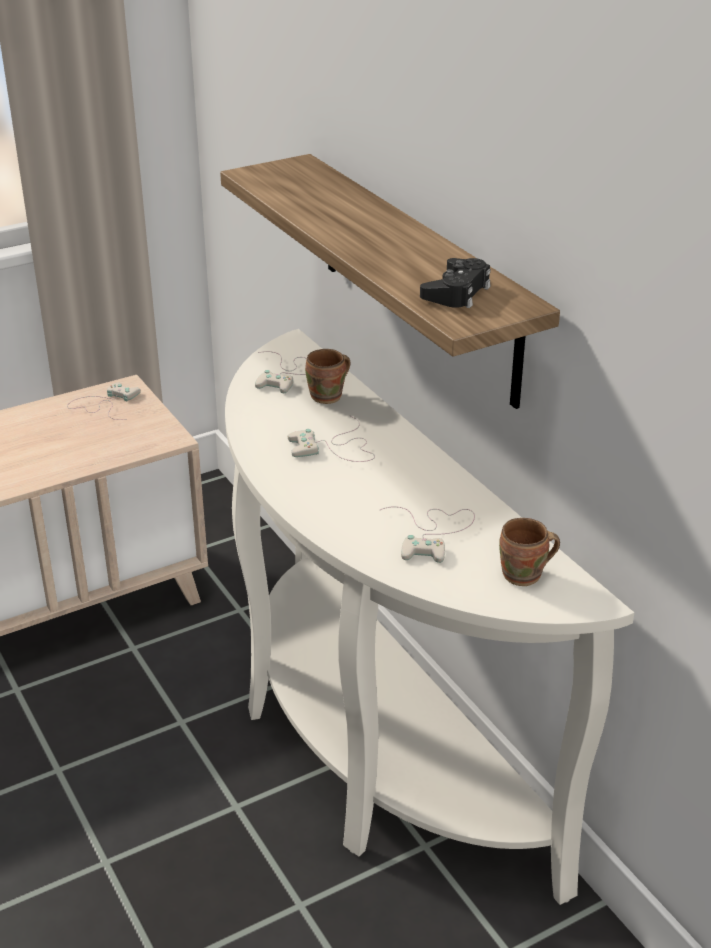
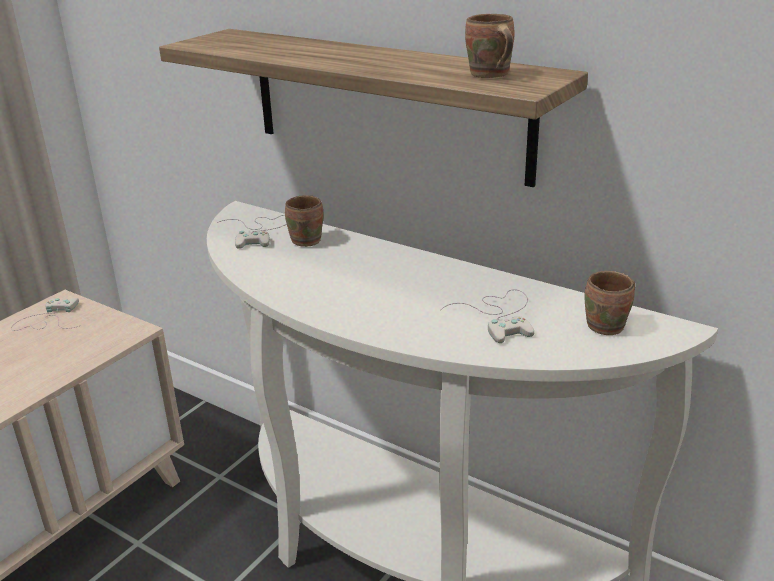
camera: 25 degrees left, 5 degrees down
(335, 448) = (351, 275): white game controller -> none
(457, 292) = (488, 75): black game controller -> brown mug

